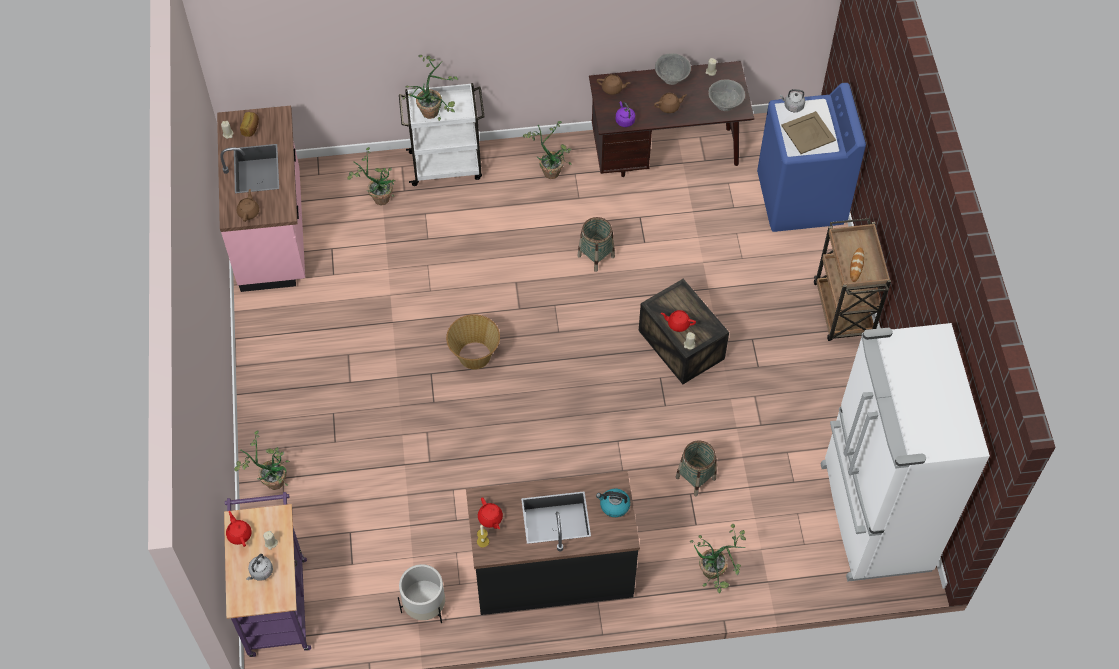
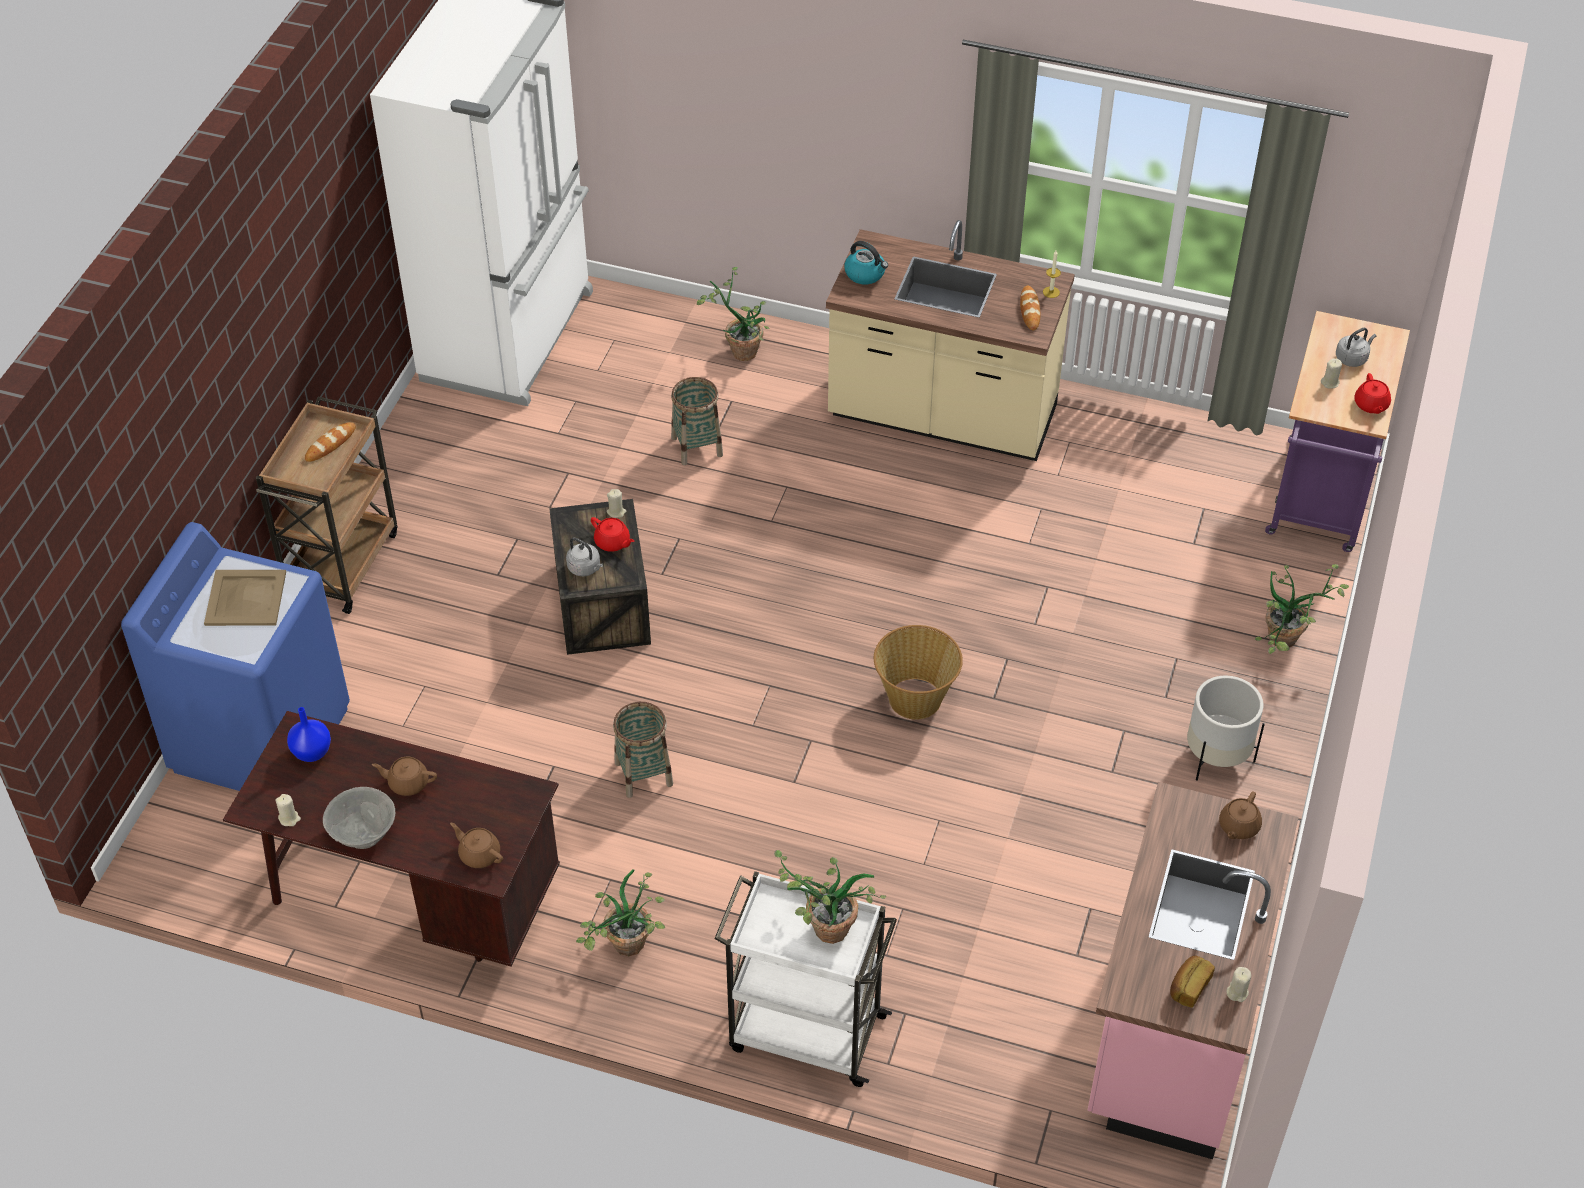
camera: 155 degrees left, 10 degrees down
(378, 196) = (955, 1021): potted plant -> none
(424, 606) = (1124, 434): white planter -> white planter (1216, 756)
(490, 518) = (1030, 310): red teapot -> bread
(552, 570) = (942, 417): black counter -> beige counter
(624, 120) = (499, 789): purple kettle -> none
(725, 104) = (313, 752): grey bowl -> blue vase
(792, 106) = (231, 648): grey kettle -> grey kettle (585, 568)

